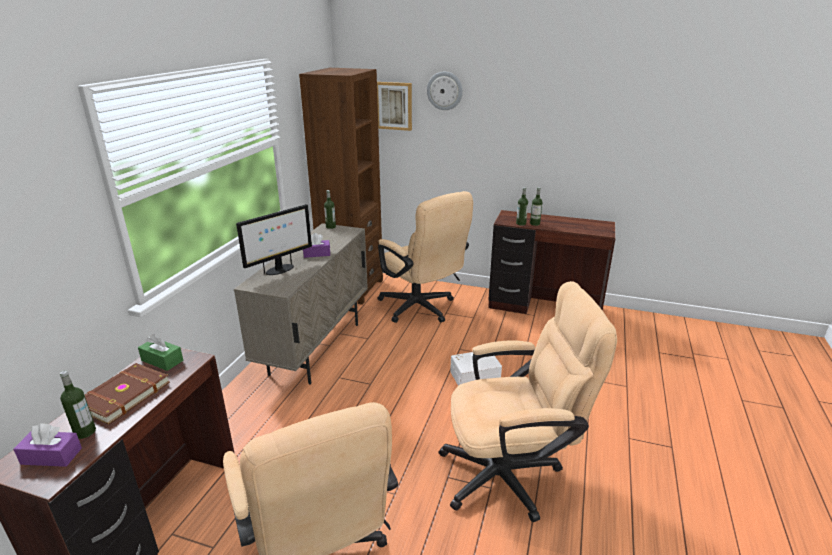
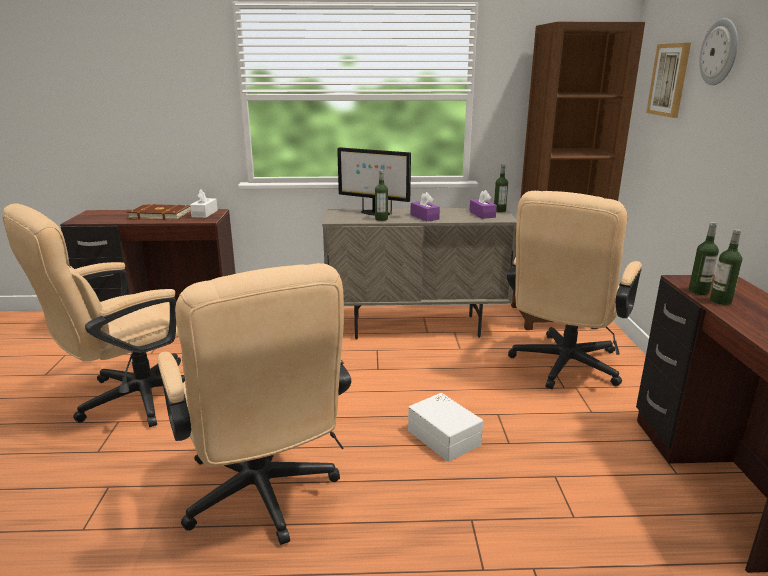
camera: 70 degrees right, 5 degrees down
(51, 456) = (99, 216): purple tissue box -> purple tissue box (482, 214)
(85, 432) = (121, 216): bottle -> bottle (381, 219)
(162, 360) = (204, 213): green tissue box -> white tissue box

